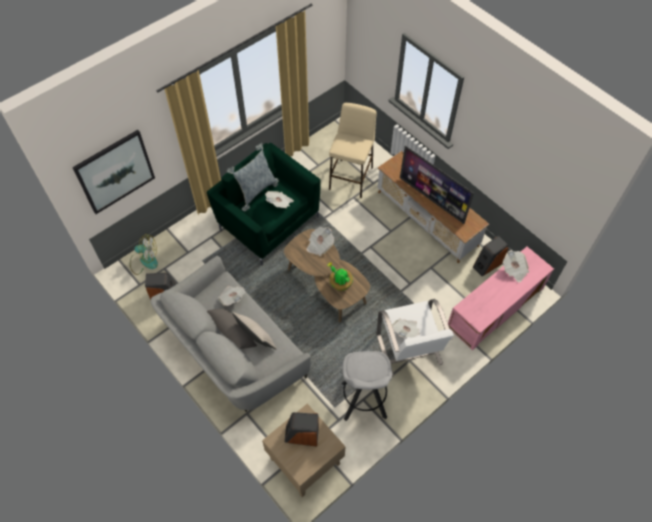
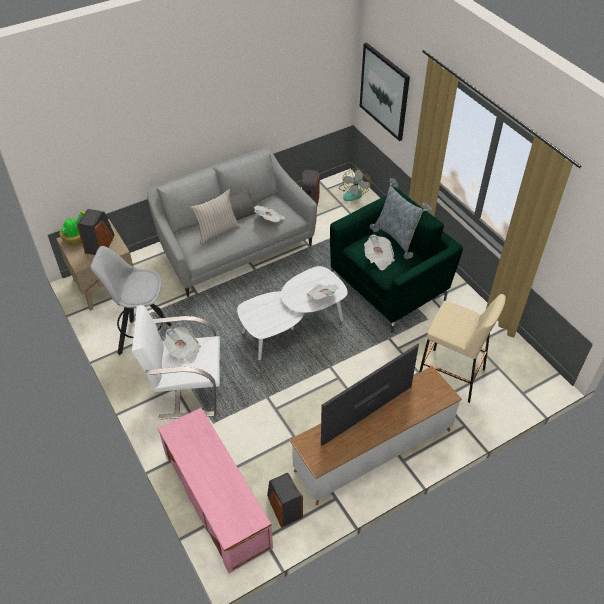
camera: 100 degrees right, 10 degrees down
(326, 285) = (293, 327): brown coffee table -> white coffee table
(340, 283) = (269, 312): potted plant -> potted plant (76, 239)
(514, 270) = (235, 494): newspaper -> none

